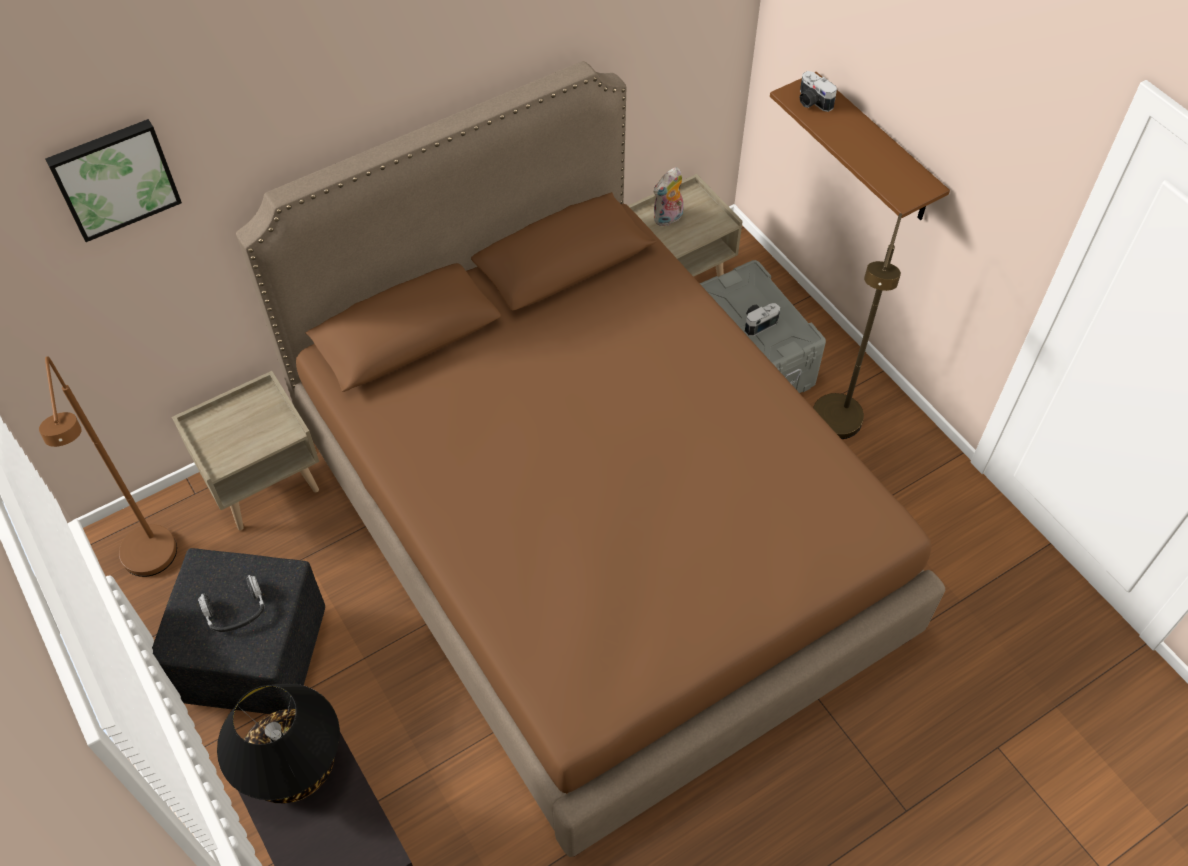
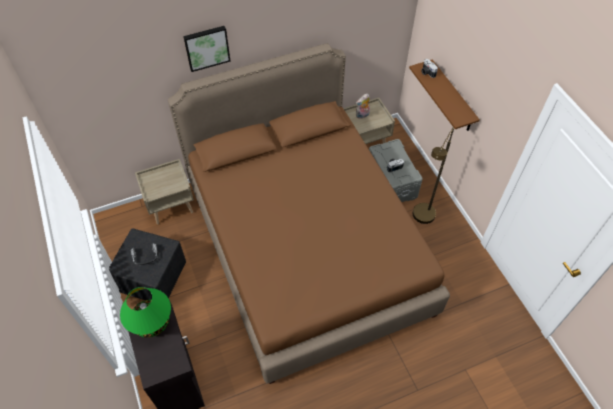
camera: 10 degrees right, 0 degrees up
(114, 177) = (118, 70): picture -> picture (206, 47)
(154, 565) = (119, 233): brown floor lamp -> none
(291, 763) = (151, 322): black table lamp -> green table lamp

